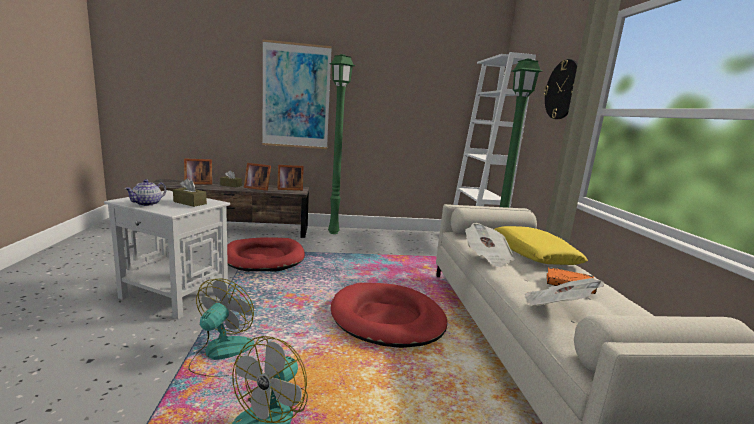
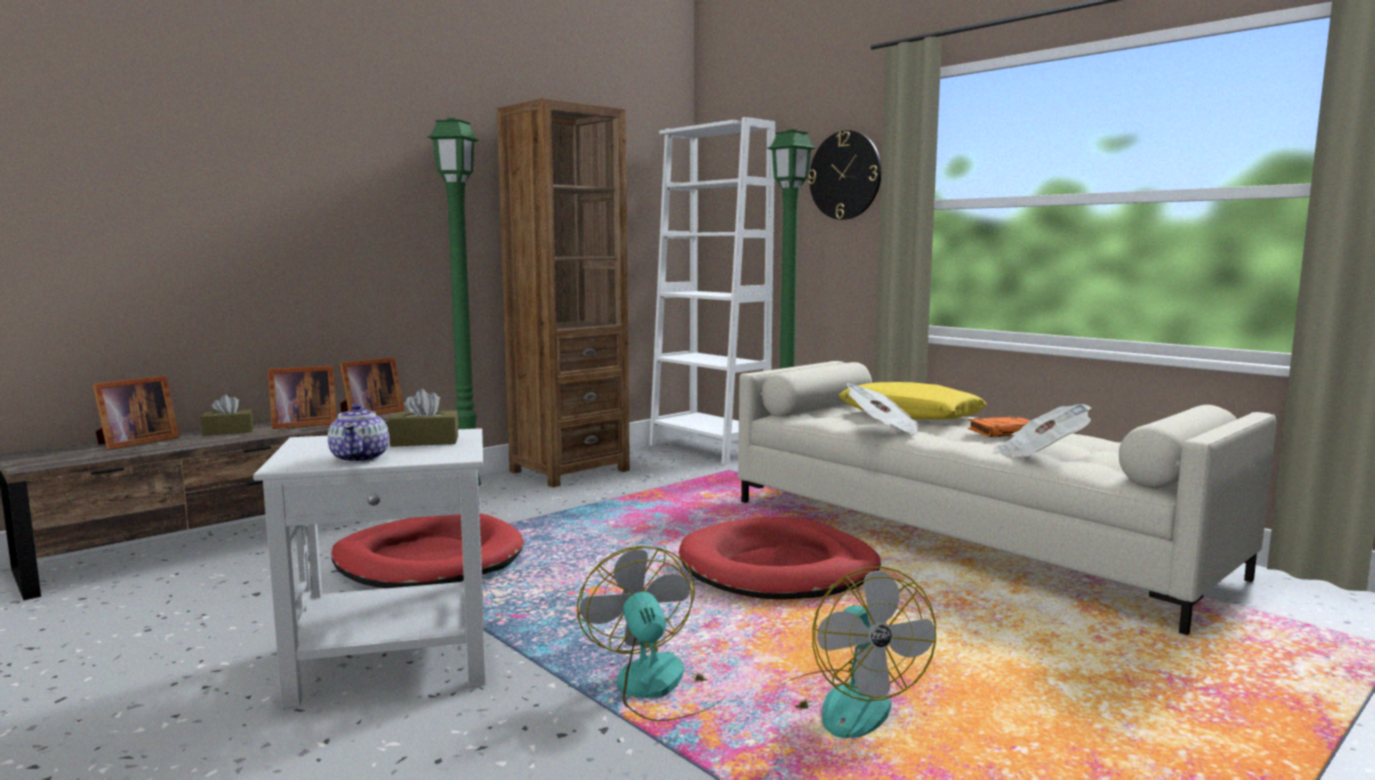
camera: 35 degrees left, 5 degrees down
(296, 96) = (345, 208): picture -> none
(388, 235) = (569, 471): none -> brown bookcase

